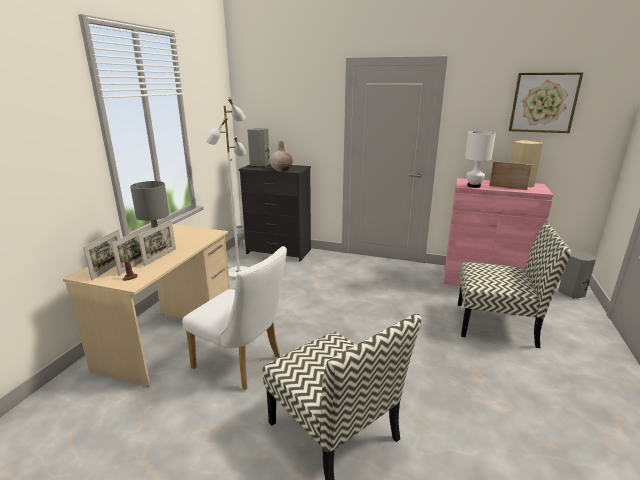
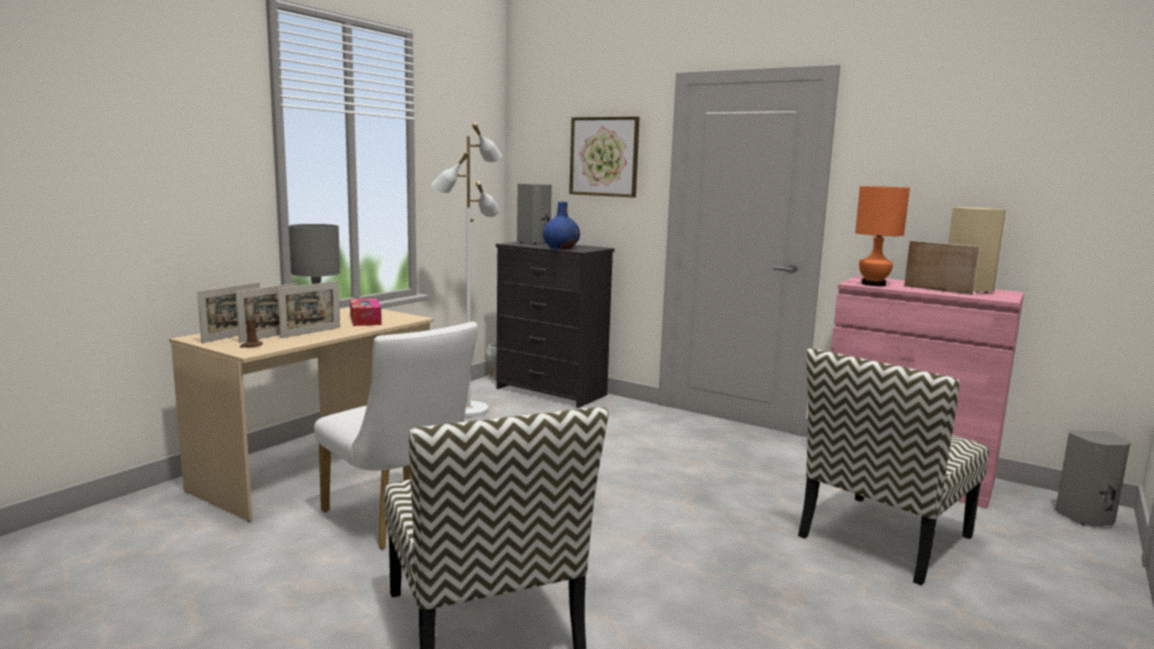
camera: 15 degrees right, 10 degrees down
(186, 239) = (365, 320): none -> tissue box
(281, 169) = (561, 248): beige vase -> blue vase
(473, 186) = (872, 284): white table lamp -> orange table lamp
(497, 324) = (884, 538): chair -> chair turned 105 degrees clockwise
(543, 103) = (1015, 141): picture -> picture (604, 156)

